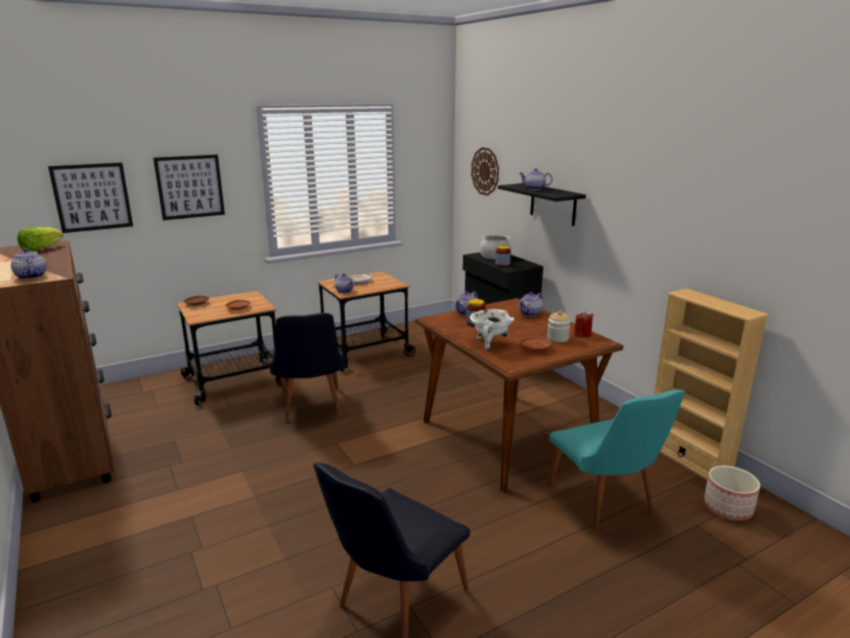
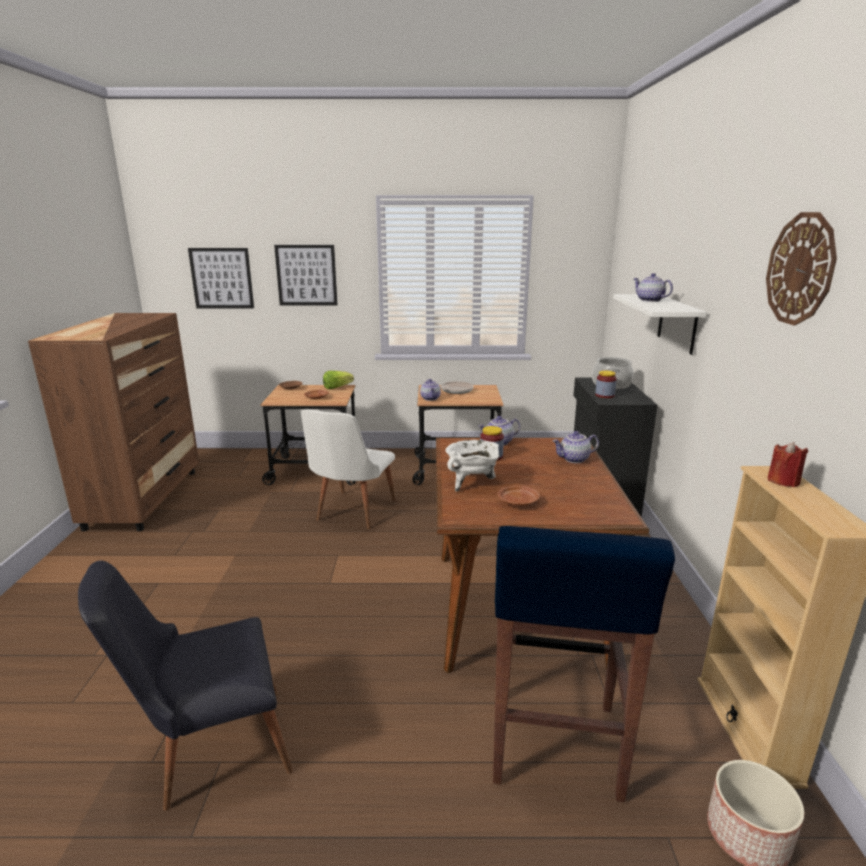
camera: 30 degrees right, 0 degrees up
(31, 276) = (86, 335): teapot -> none
(40, 249) = (142, 317): lettuce -> lettuce (337, 388)
(311, 408) = (351, 513): black chair -> white chair
(485, 171) = (630, 279): wall clock -> wall clock (800, 269)
(553, 204) = (677, 323): black shelf -> white shelf
(557, 338) = (565, 497): jar -> none
(582, 334) = (606, 500): red candle -> red candle (783, 481)
(605, 506) = (555, 745): turquoise chair -> blue stool

